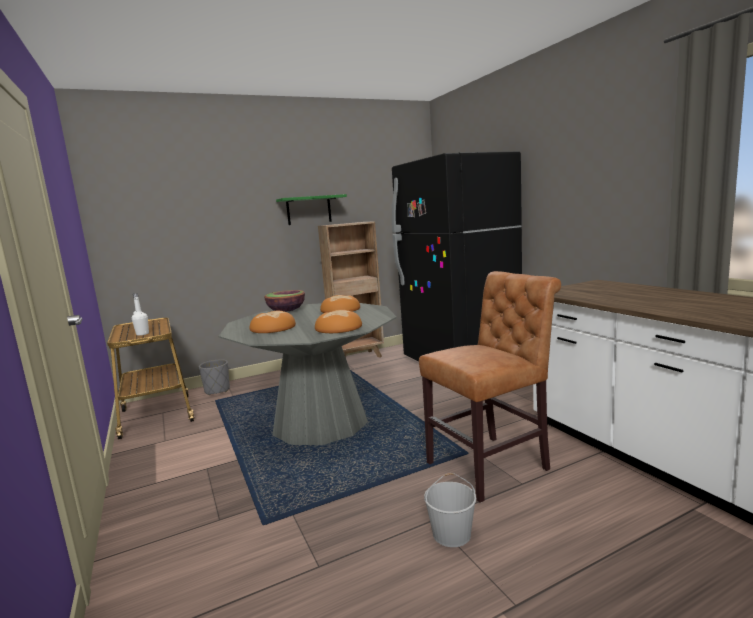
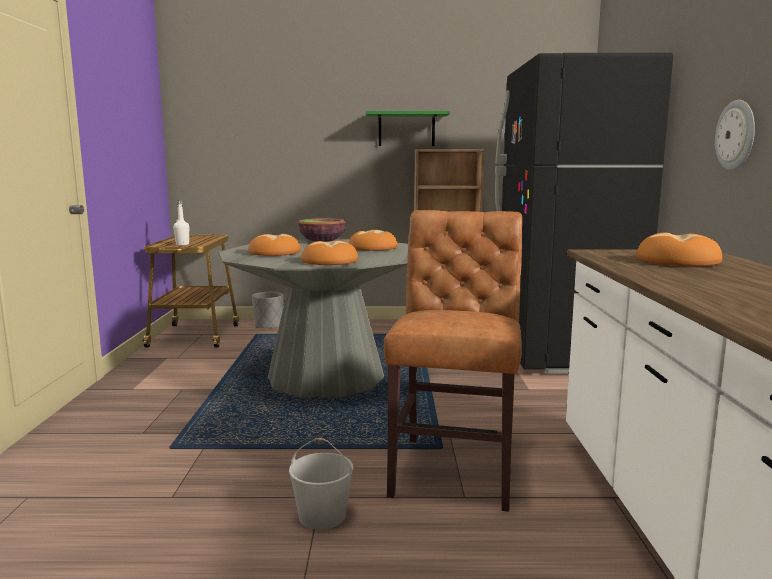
camera: 25 degrees right, 0 degrees up
(492, 465) = (455, 468): brown chair -> brown chair turned 75 degrees counterclockwise
(589, 205) = (736, 135): none -> wall clock
(609, 291) = (677, 261): none -> bread

